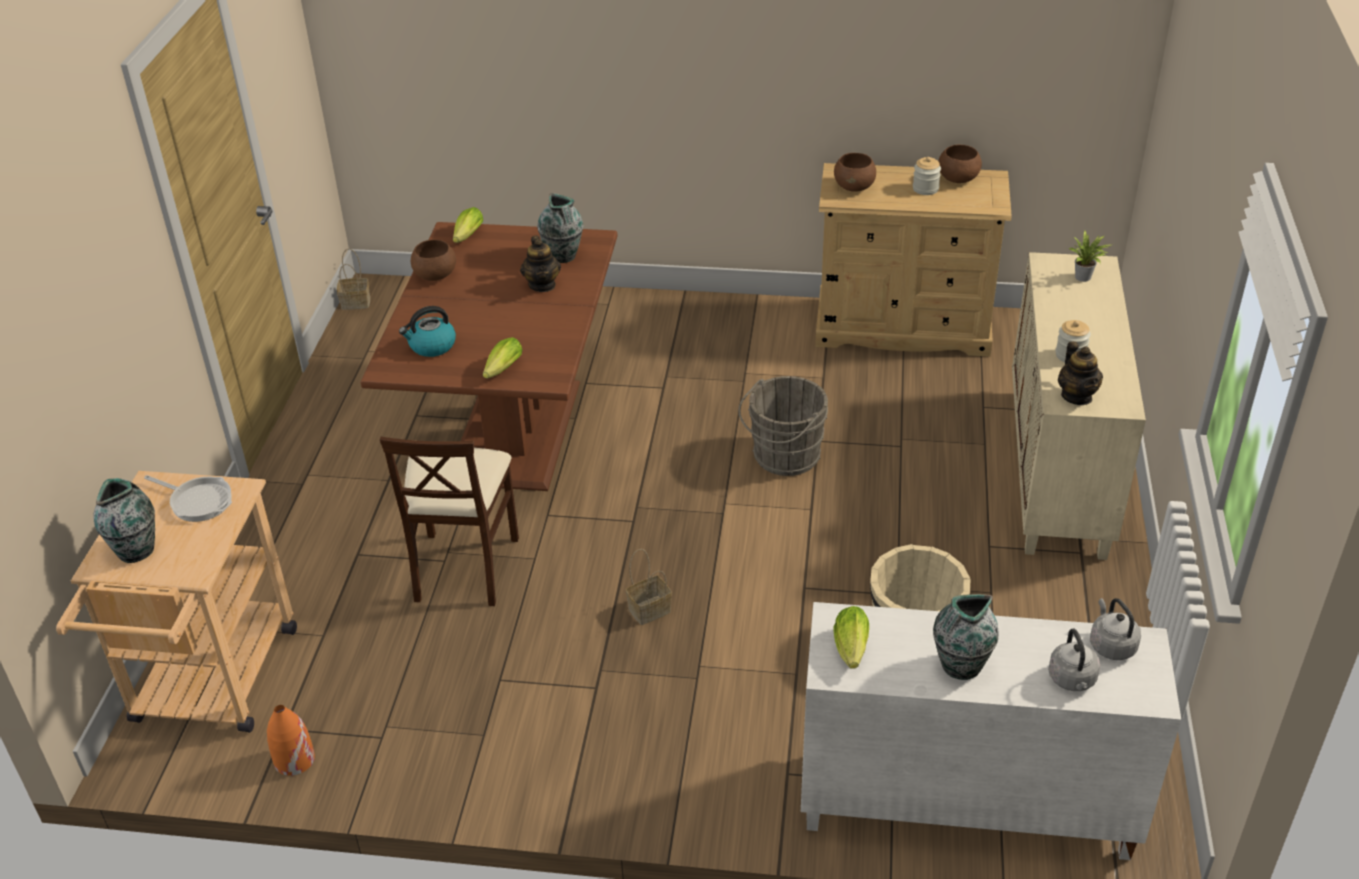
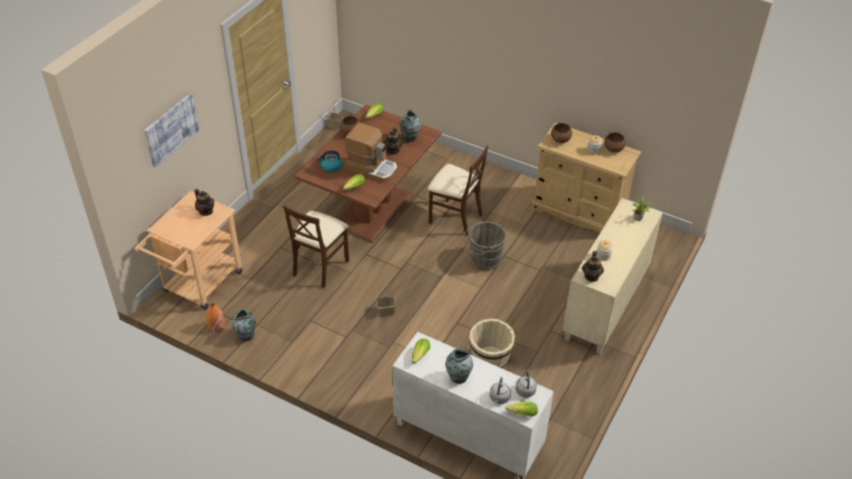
camera: 20 degrees right, 5 degrees up
(72, 323) = (171, 129): none -> picture
(136, 550) = (175, 225): vase -> vase (246, 335)
(198, 501) = (206, 211): frying pan -> teapot
(519, 325) = (372, 168): none -> coffee machine
(684, 401) = (455, 218): none -> beige chair
(1137, 695) = (520, 413): none -> lettuce

